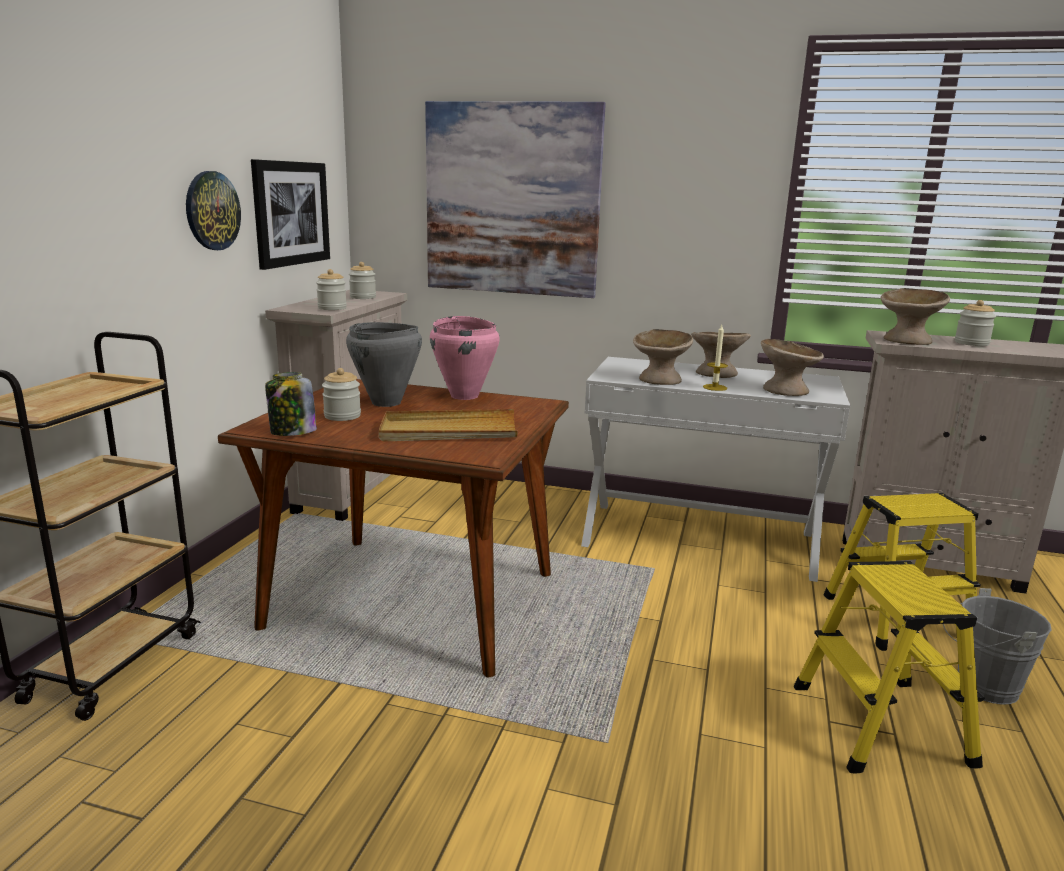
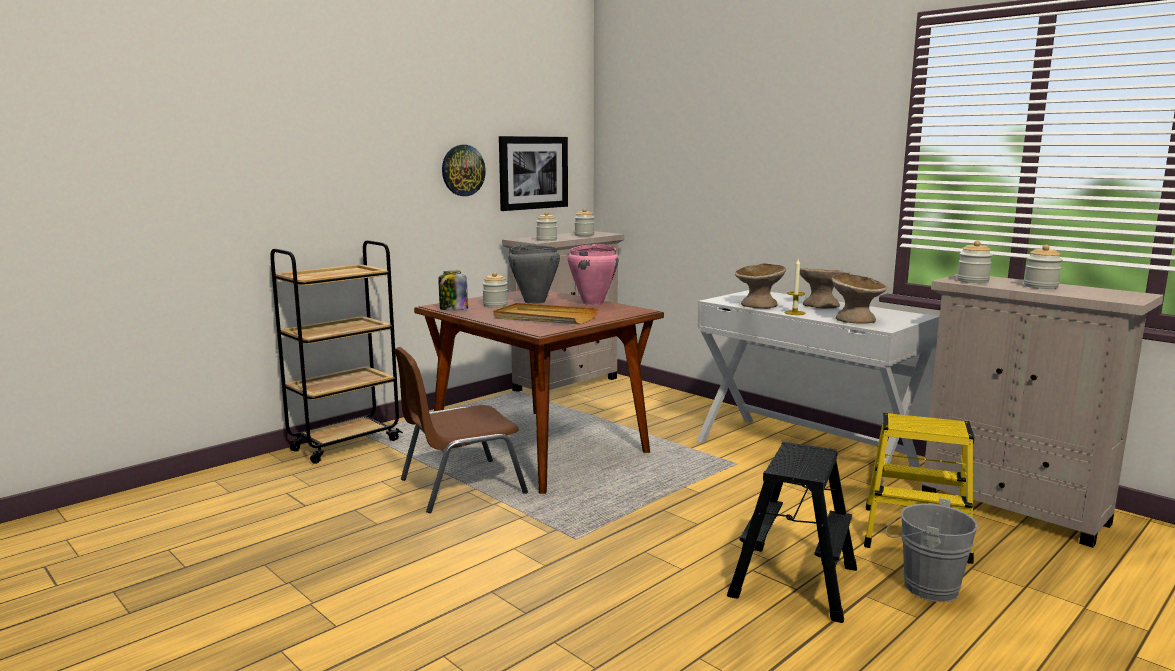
camera: 30 degrees right, 5 degrees down
(367, 696) = (460, 486): none -> brown chair
(512, 200) = (697, 160): picture -> none
(880, 723) = (794, 581): yellow step ladder -> black step ladder
(907, 340) = (972, 281): beige bowl -> jar

